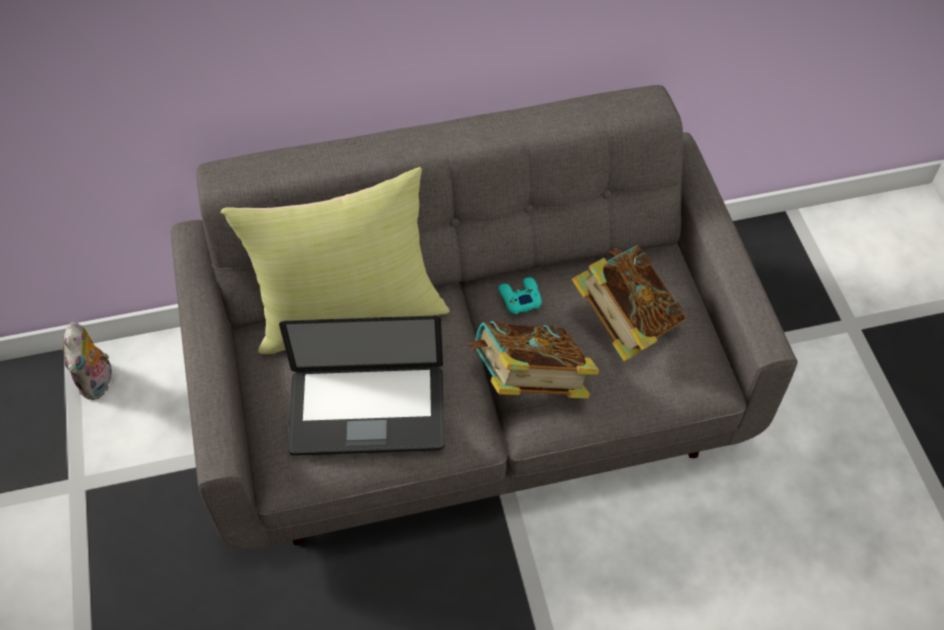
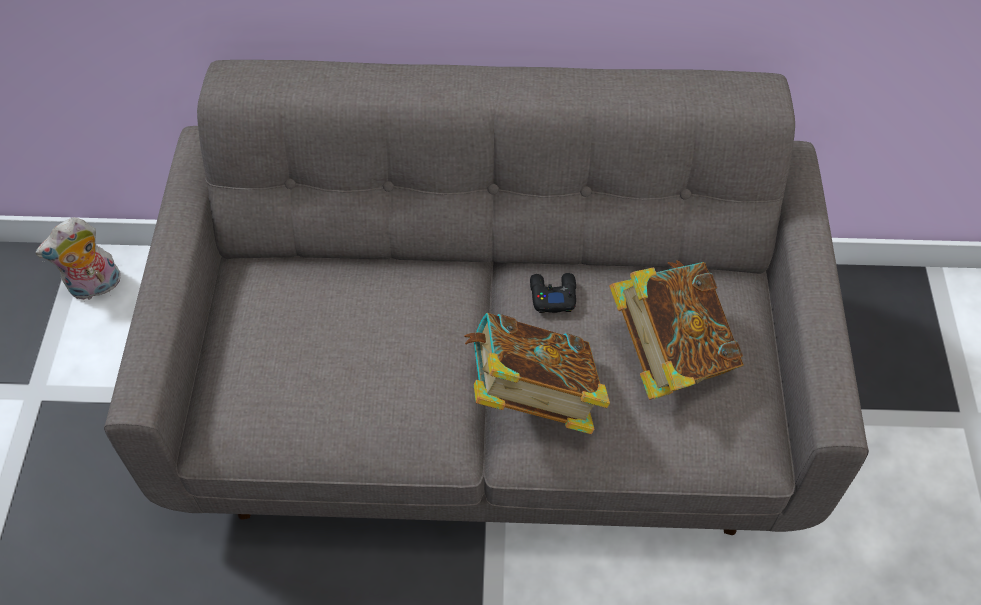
camera: 15 degrees right, 0 degrees up
(99, 382) = (95, 287): plush toy -> plush toy turned 45 degrees clockwise
(349, 312) = (352, 268): yellow pillow -> none
(367, 411) = (332, 387): laptop -> none
(519, 298) = (552, 295): turquoise game controller -> black game controller

